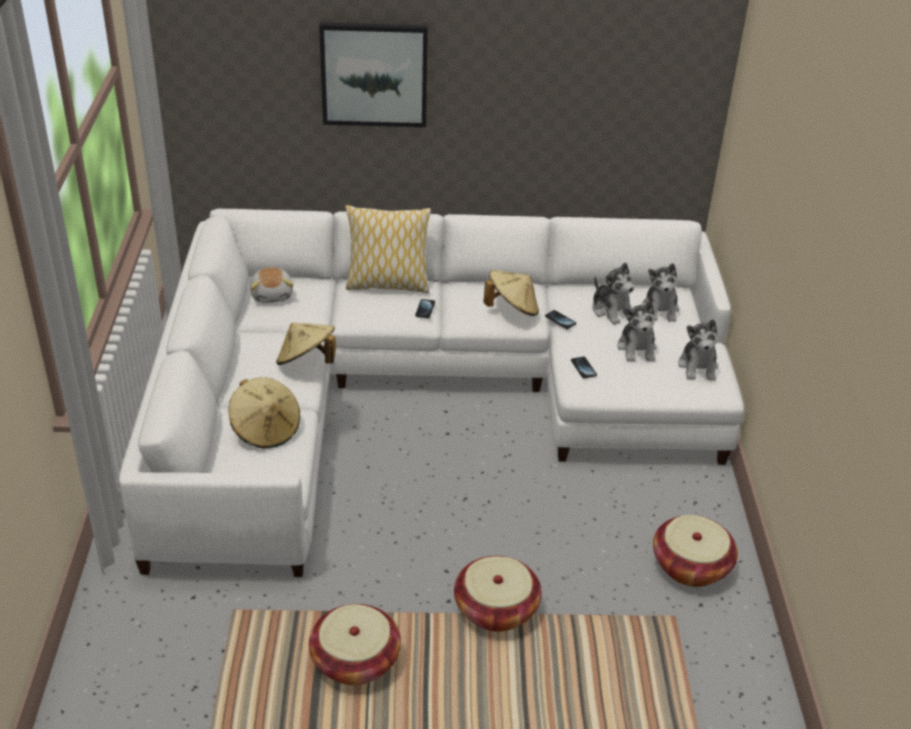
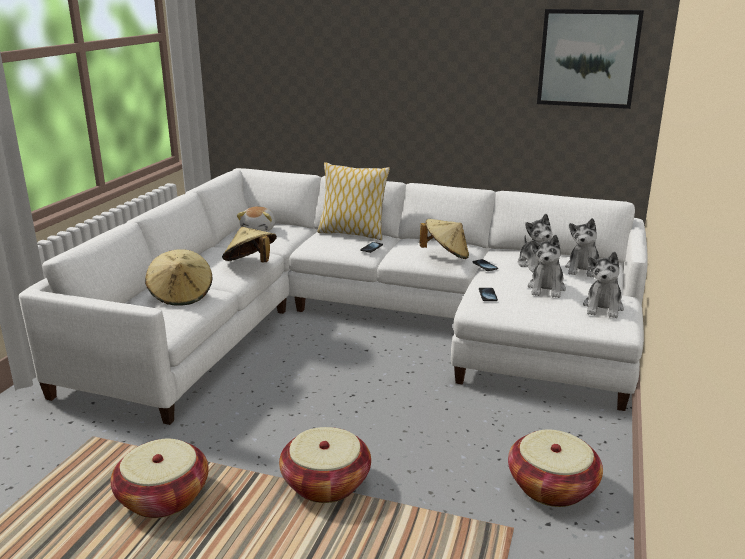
camera: 20 degrees right, 15 degrees down
(374, 74) = (360, 62): picture -> picture (588, 58)

